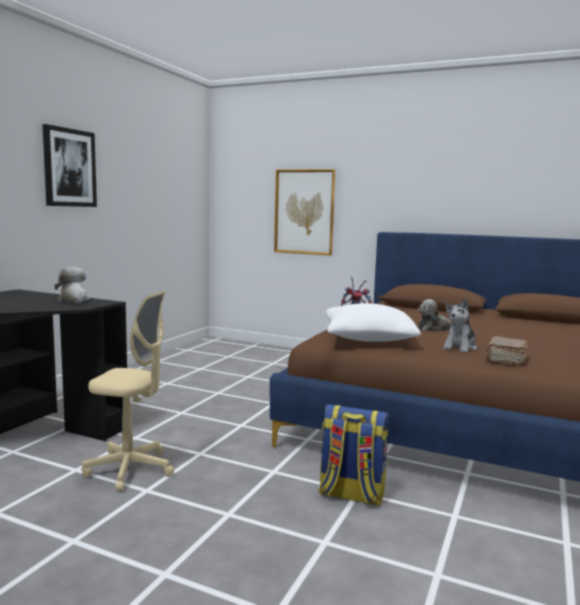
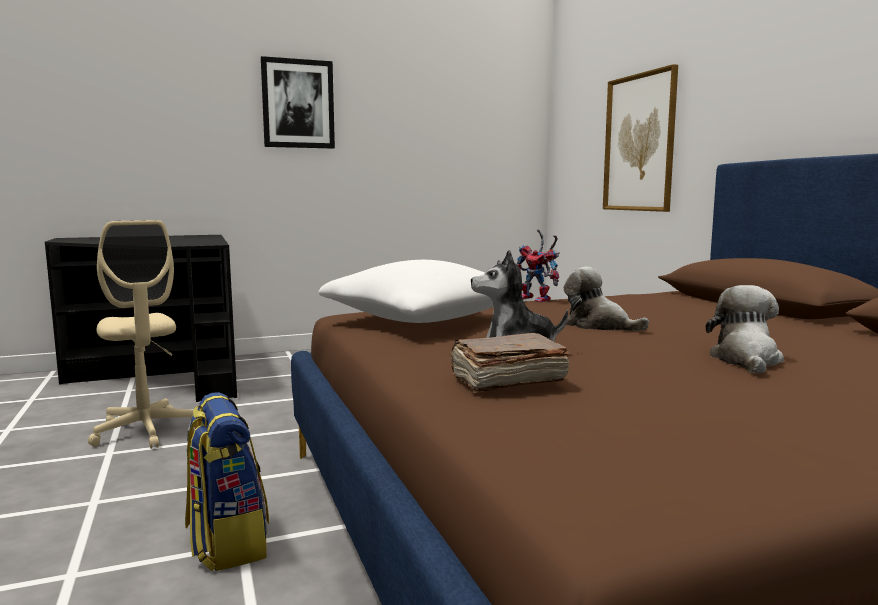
camera: 45 degrees right, 0 degrees up
(74, 300) = (201, 241): plush toy -> plush toy (746, 360)

